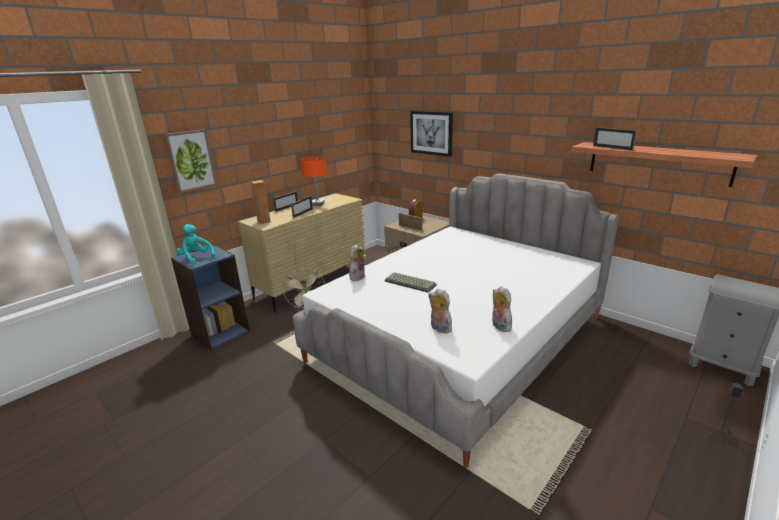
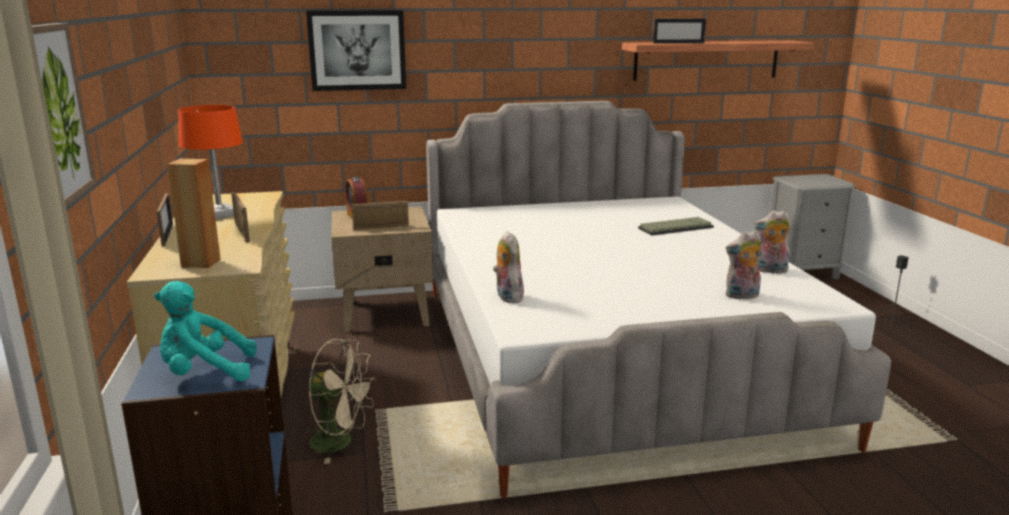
camera: 55 degrees left, 5 degrees down
(411, 283) = (587, 274): keyboard -> keyboard (675, 227)

